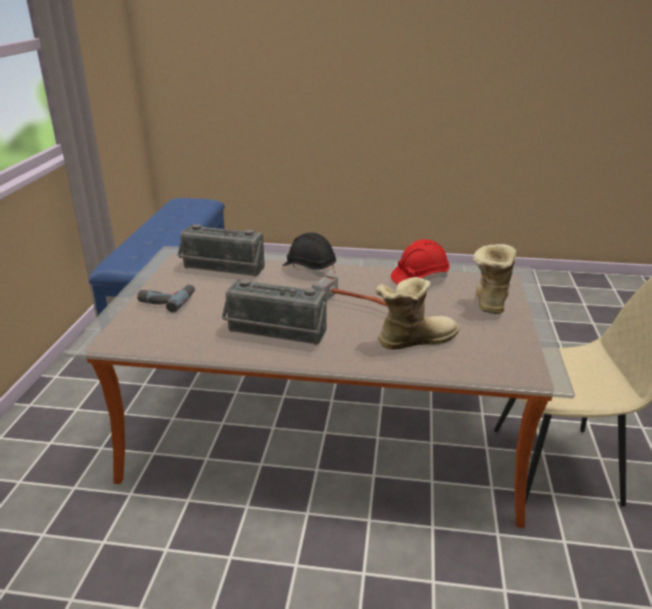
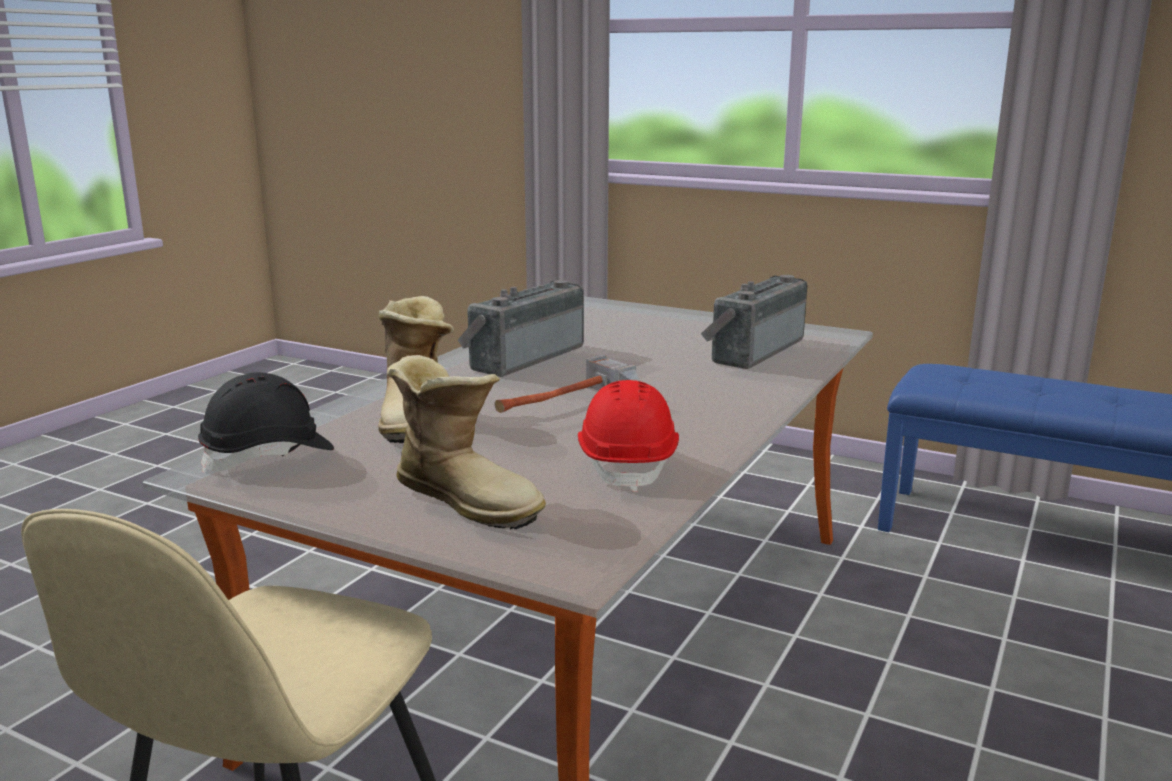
camera: 110 degrees right, 10 degrees down
(167, 300) = (669, 325): power drill -> none
(309, 269) = (726, 394): black hard hat -> black hard hat (268, 456)

